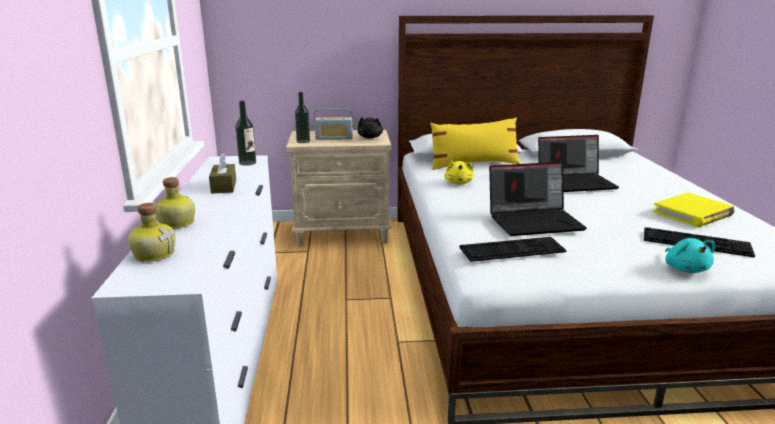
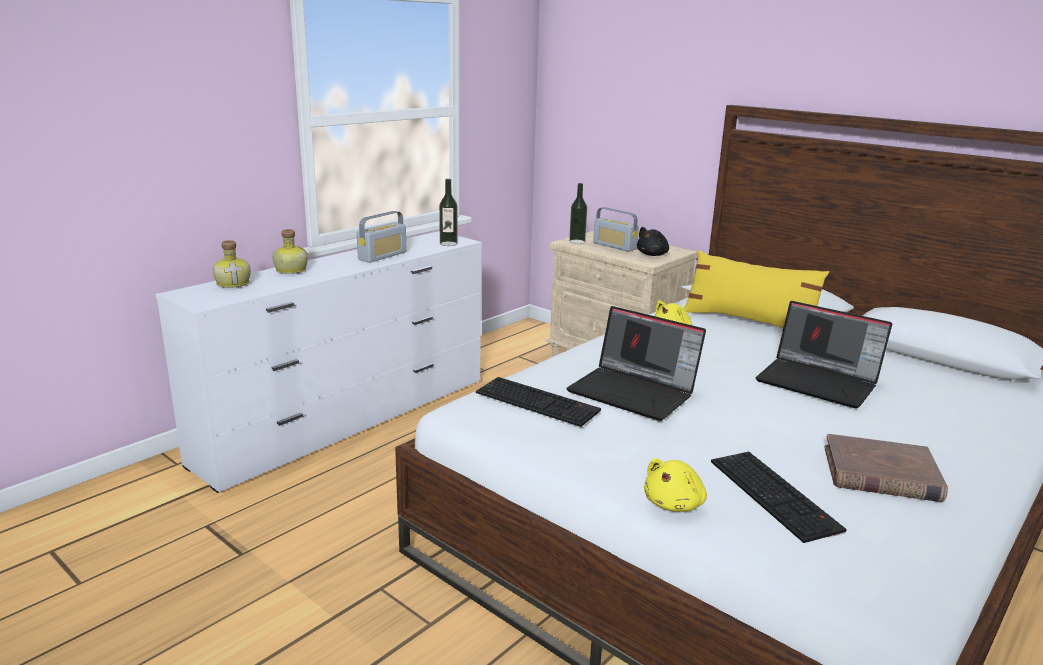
camera: 45 degrees right, 0 degrees up
(224, 186) = (382, 256): brown tissue box -> radio
(685, 268) = (675, 504): turquoise plush toy -> yellow plush toy
(692, 213) = (881, 473): yellow book -> brown book

